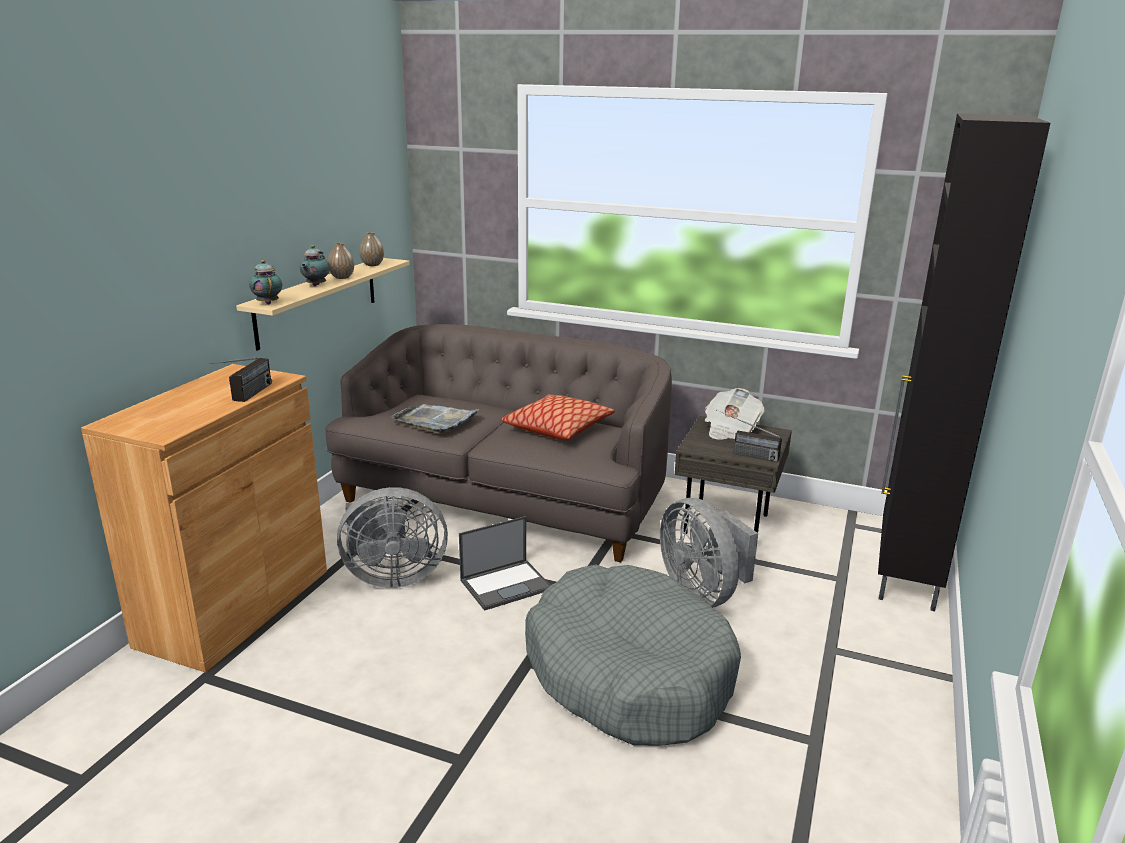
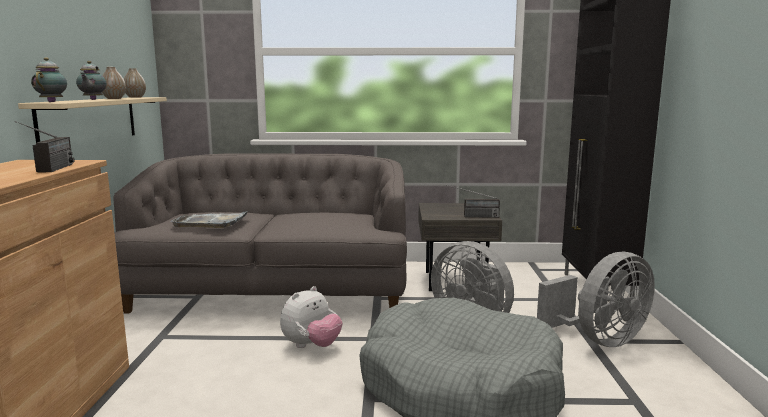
camera: 20 degrees left, 10 degrees down
(268, 303) = (53, 102): teapot -> teapot turned 45 degrees clockwise
(392, 576) = (199, 359): grey fan -> grey fan (599, 340)
(506, 584) = (311, 346): laptop -> plush toy
(558, 428) = (321, 216): pillow -> none
(730, 430) = (448, 207): newspaper -> none

